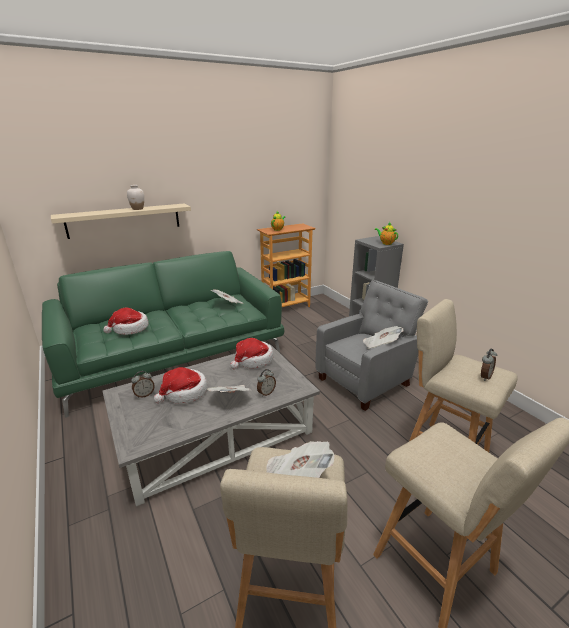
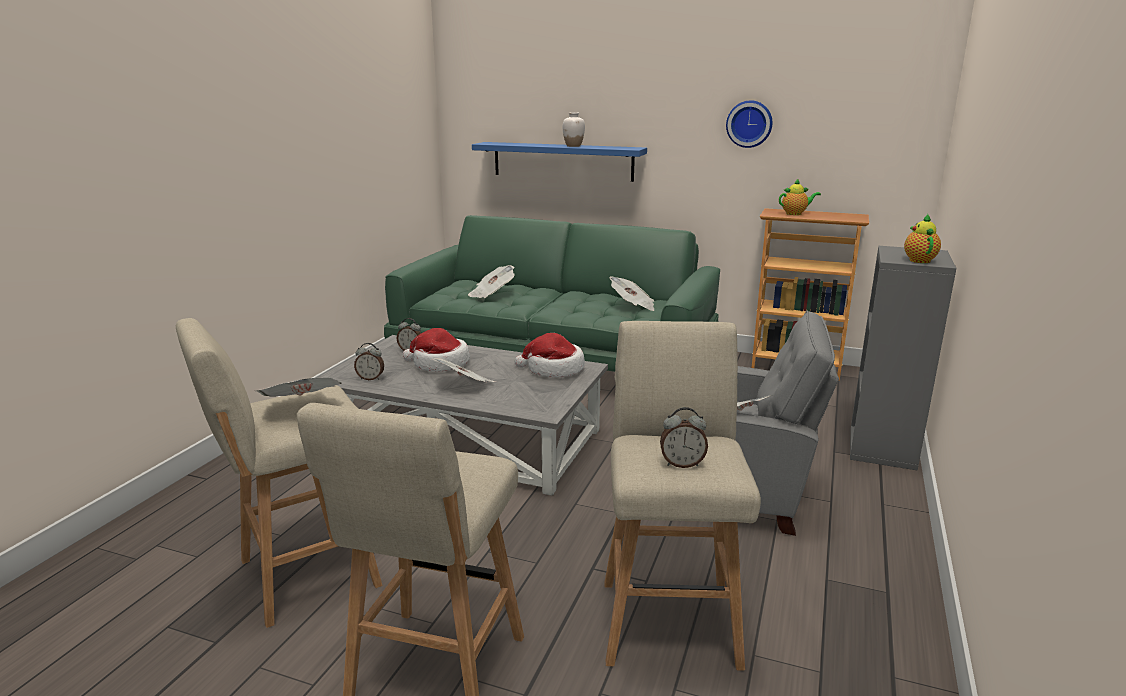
camera: 50 degrees right, 5 degrees down
(124, 220) = (562, 161): beige shelf -> blue shelf
(129, 328) = (491, 294): hat -> newspaper
(242, 182) = (749, 124): none -> wall clock
(266, 393) = (502, 398): alarm clock -> alarm clock (370, 378)

